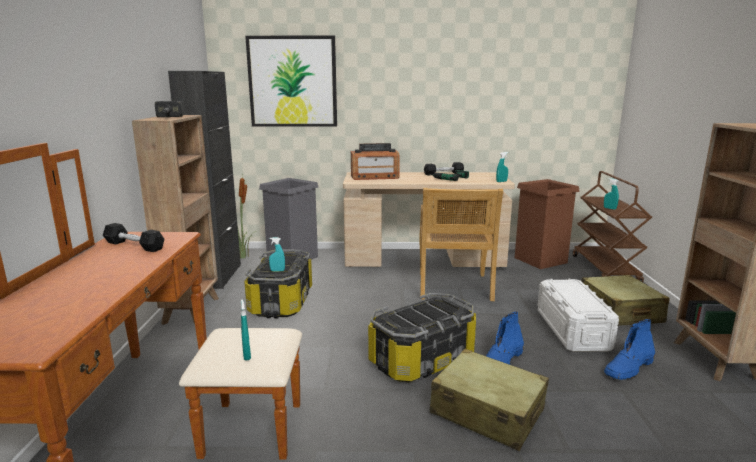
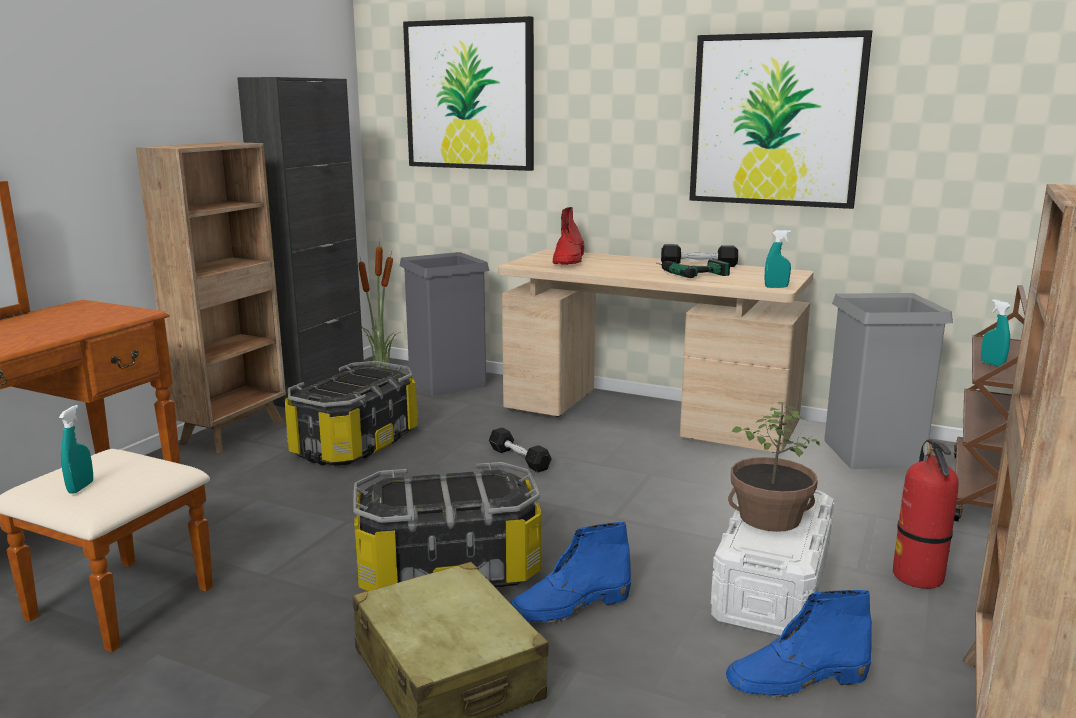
camera: 25 degrees right, 0 degrees up
(134, 246) = (64, 319): black dumbbell -> black dumbbell (519, 459)
(167, 118) = (192, 145): hammer -> none
(277, 271) = (336, 391): turquoise spray bottle -> none
(374, 177) = (568, 260): radio -> red boot
(454, 287) = (644, 471): beige chair -> none
(477, 95) = (775, 120): none -> picture
(540, 260) = (872, 453): brown trash can -> grey trash can
(572, 295) = (770, 517): none -> potted plant
(619, 312) = (918, 577): beige suitcase -> fire extinguisher

